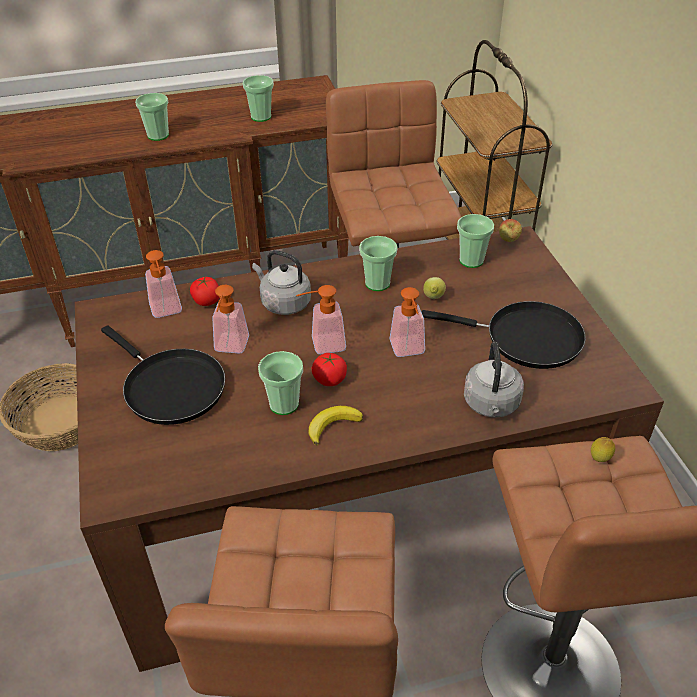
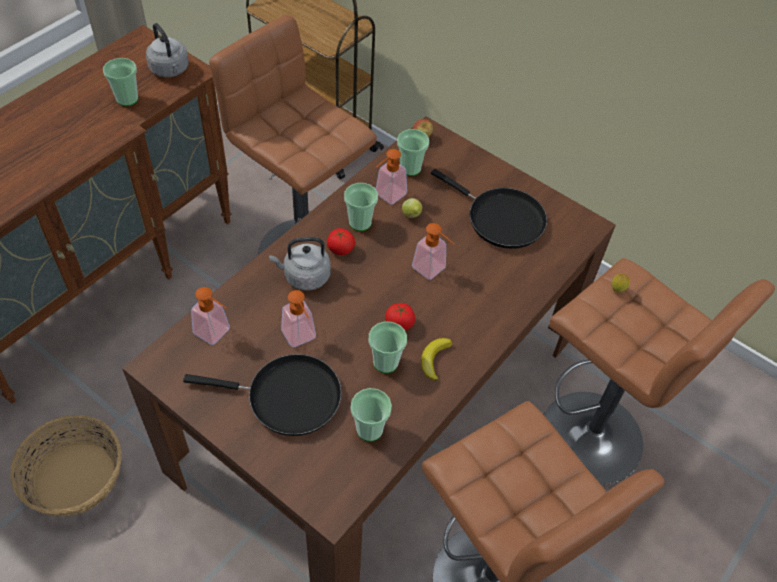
camera: 40 degrees left, 10 degrees up
(158, 135) = (45, 161): cup -> cup (369, 429)
(207, 301) = (240, 307): tomato -> tomato (340, 249)
(322, 345) = (367, 298): soap dispenser -> soap dispenser (387, 197)
(491, 405) = (521, 284): grey kettle -> grey kettle (170, 70)
(526, 338) = (500, 219): black frying pan -> black frying pan turned 60 degrees clockwise

